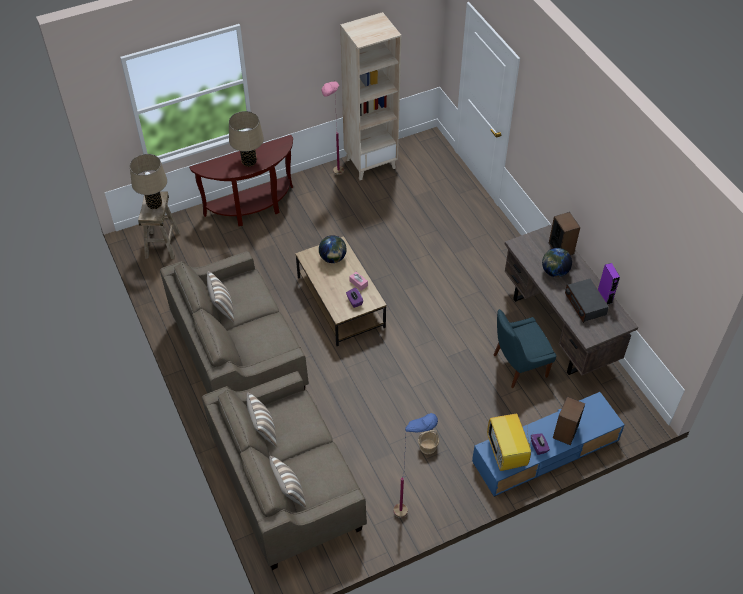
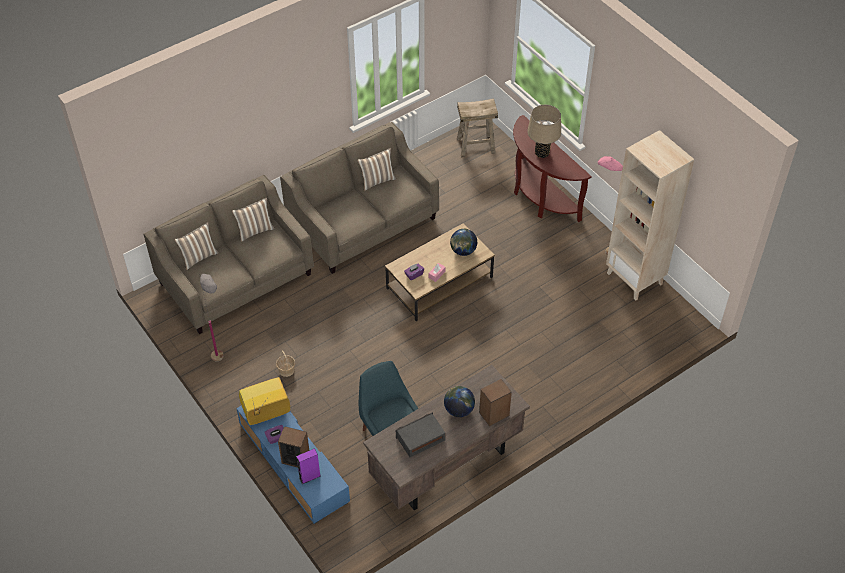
camera: 80 degrees right, 0 degrees up
(154, 204) = (480, 108): beige table lamp -> none
(411, 508) = (223, 365): blue floor lamp -> grey floor lamp
(604, 297) = (434, 456): purple speaker -> purple speaker (309, 477)

